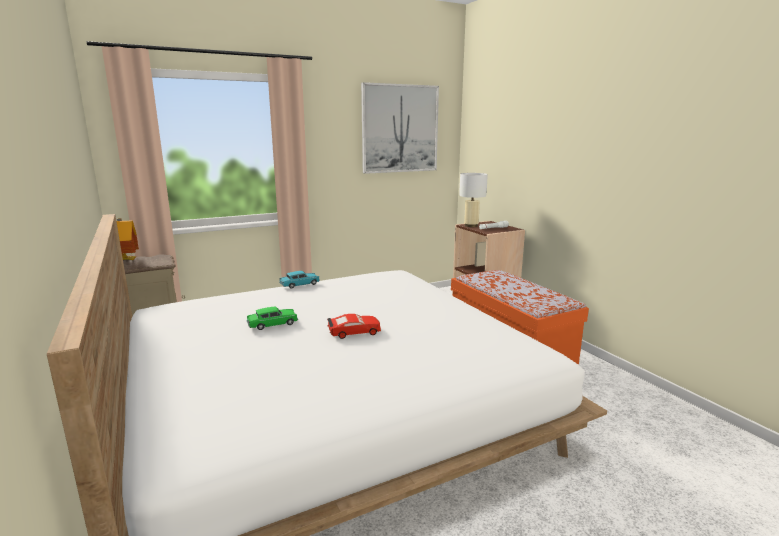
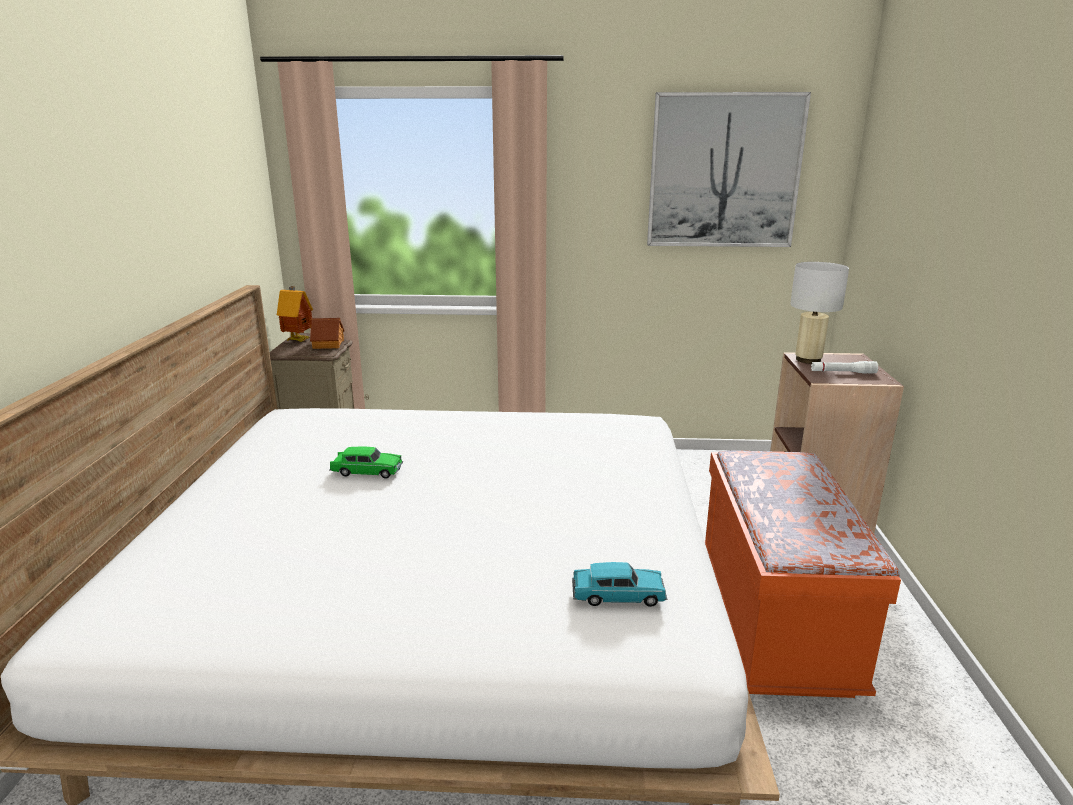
camera: 30 degrees right, 5 degrees up
(157, 258) = (329, 344): none -> toy house
(300, 285) = (474, 414): turquoise toy car -> turquoise toy car (618, 596)
(354, 332) = (446, 513): red toy car -> none

